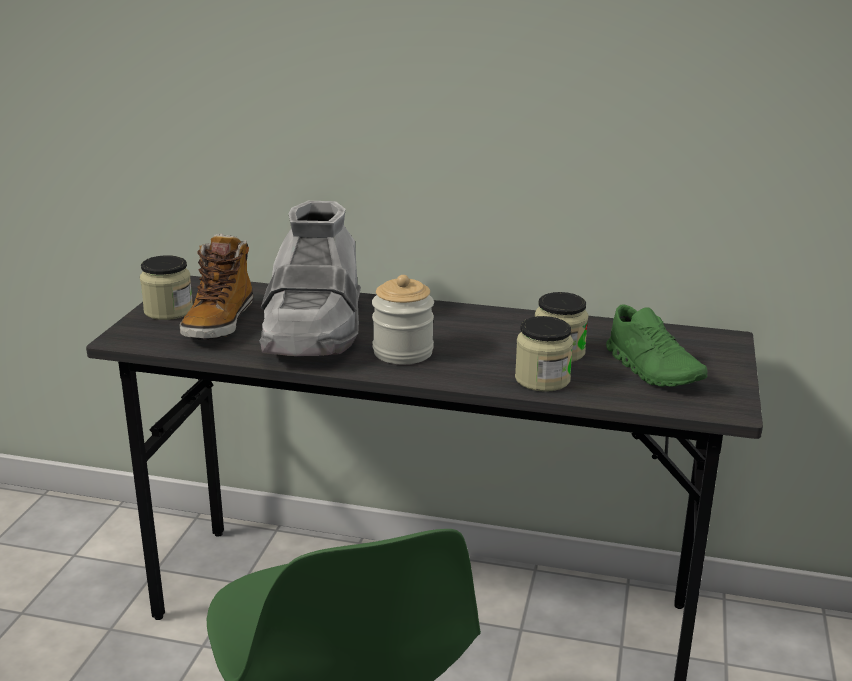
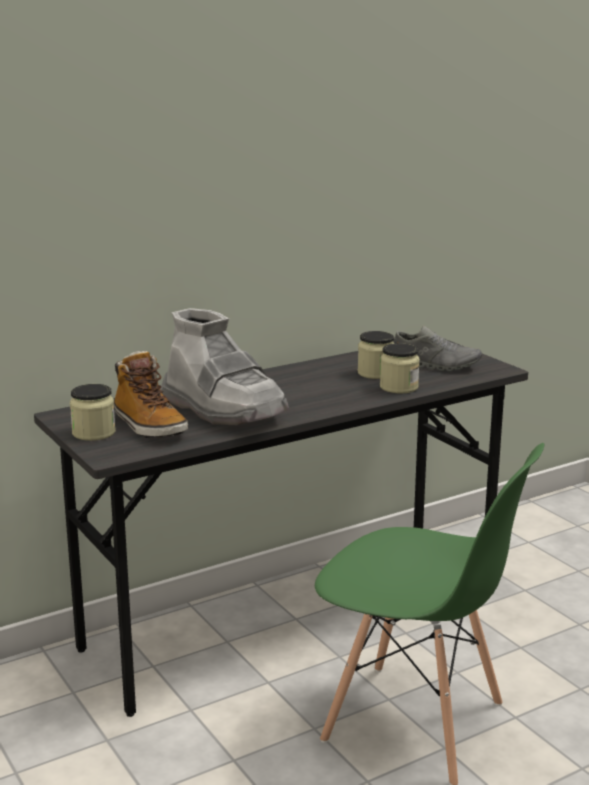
camera: 45 degrees left, 5 degrees down
(403, 352) = (300, 401): jar -> none
(653, 370) = (435, 365): green shoe -> grey shoe

